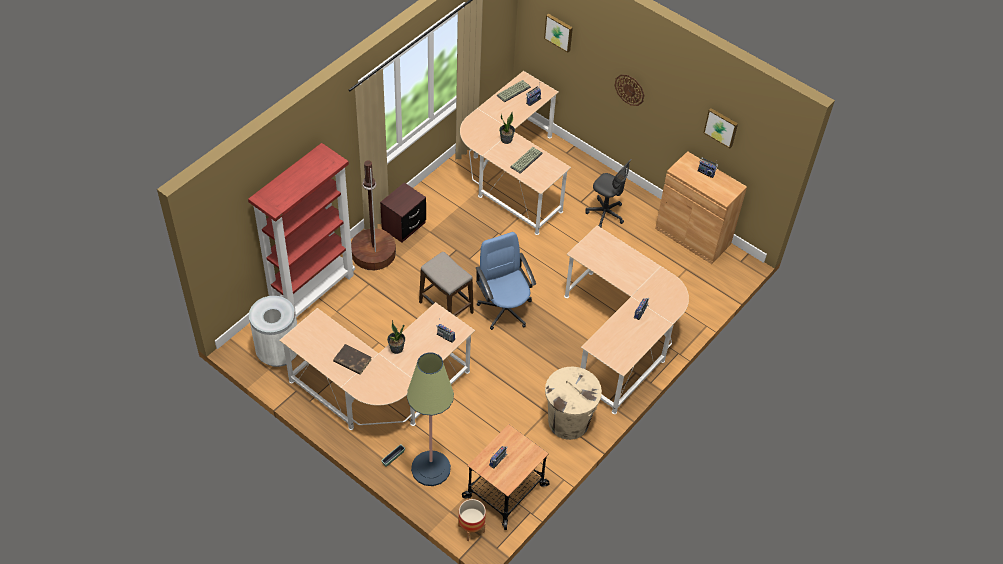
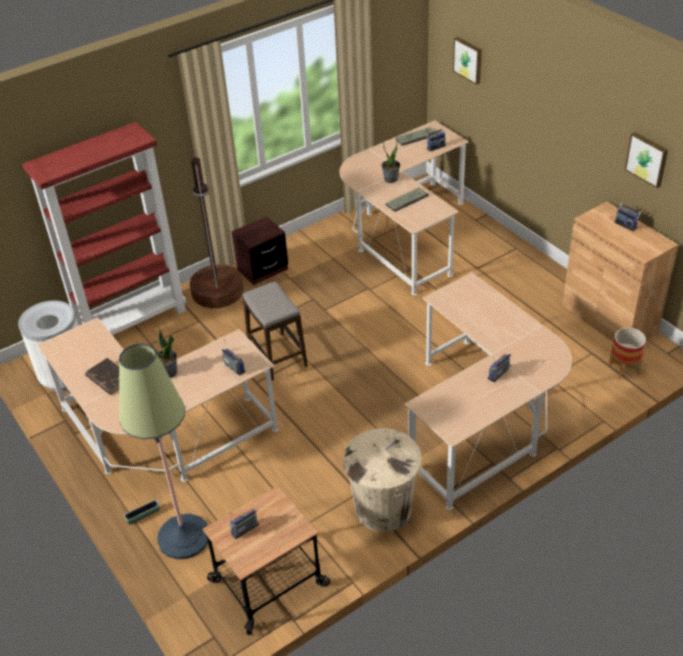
camera: 20 degrees right, 10 degrees down
(471, 529) = (204, 625): planter -> planter (623, 369)
(505, 309) = (347, 367): blue office chair -> none
(605, 214) = (504, 283): grey office chair -> none
(629, 89) = (542, 124): wall clock -> none

